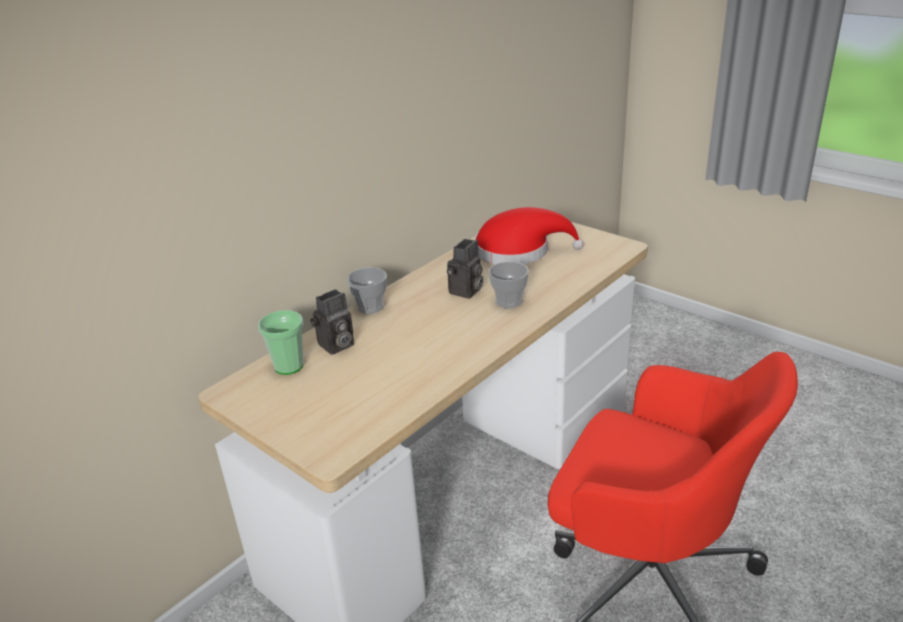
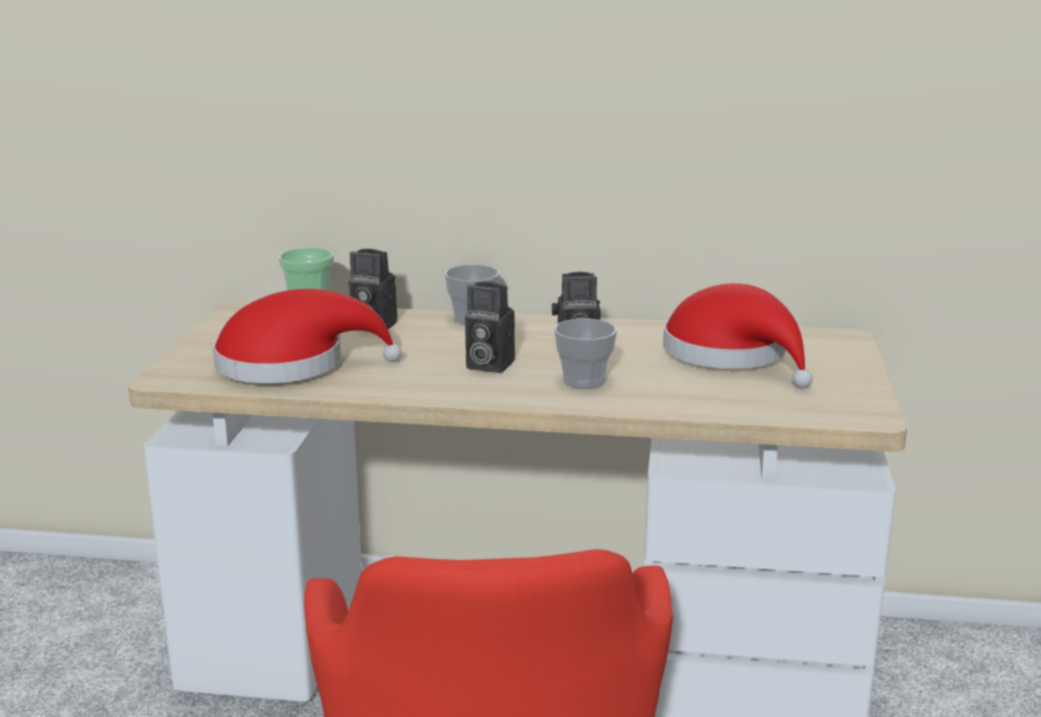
camera: 55 degrees right, 10 degrees down
(368, 395) = (291, 364): none -> red hat
(452, 324) = (486, 365): none -> camera

